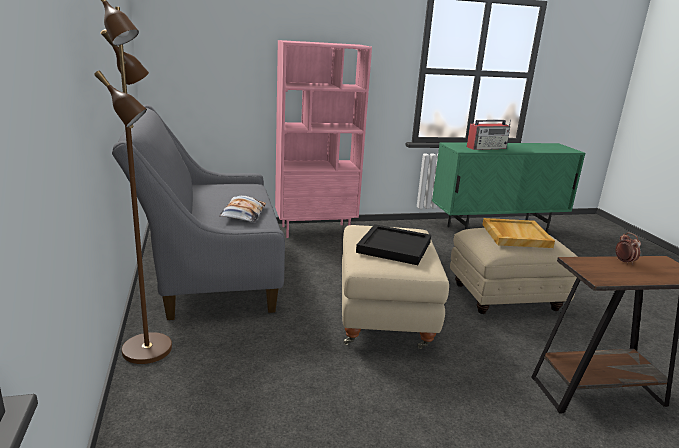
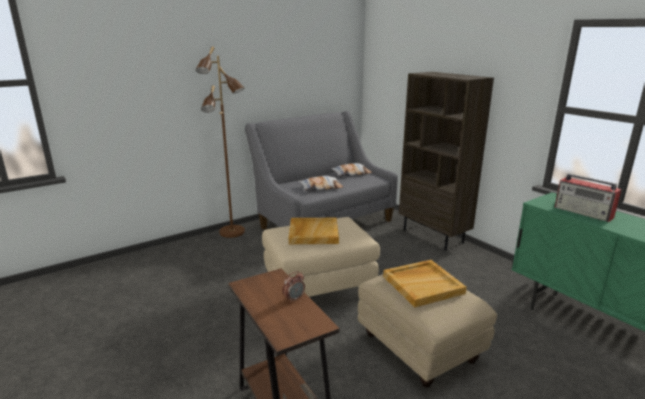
camera: 70 degrees right, 0 degrees up
(213, 190) = (351, 173): none -> pillow
(315, 230) = (433, 236): pink bookcase -> brown bookcase
(393, 247) = (313, 233): black tray -> beige tray

